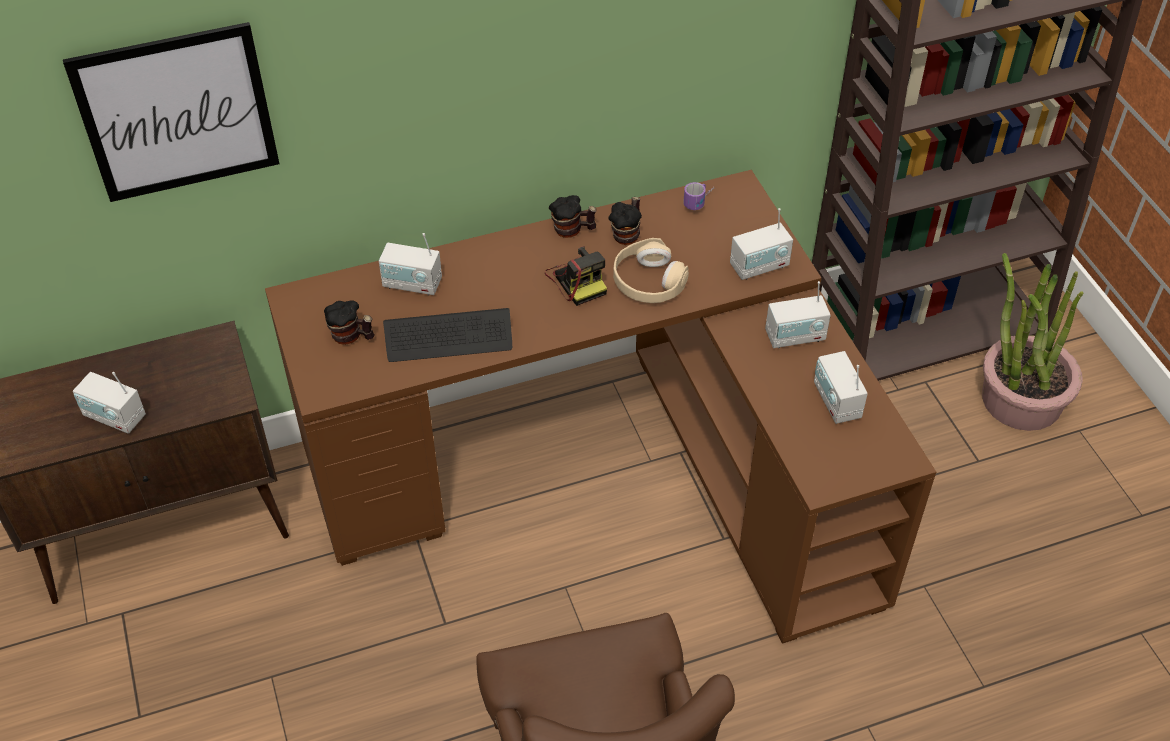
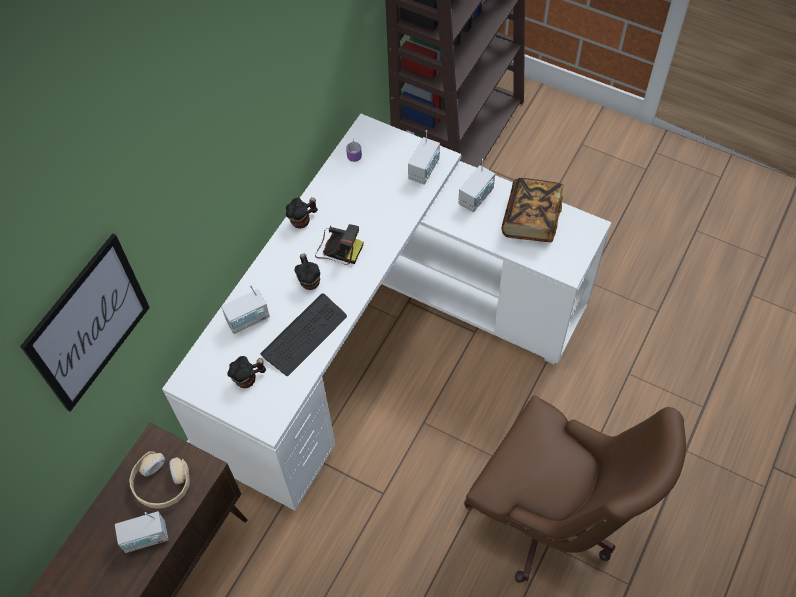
camera: 40 degrees left, 10 degrees up
(611, 468) = (381, 338): brown desk -> white desk
(627, 234) = (335, 200): mug -> mug (309, 279)
(648, 281) = (376, 221): beige headphones -> beige headphones (162, 484)
(836, 401) = (531, 219): radio -> book
(1020, 399) = (541, 146): potted plant -> none

